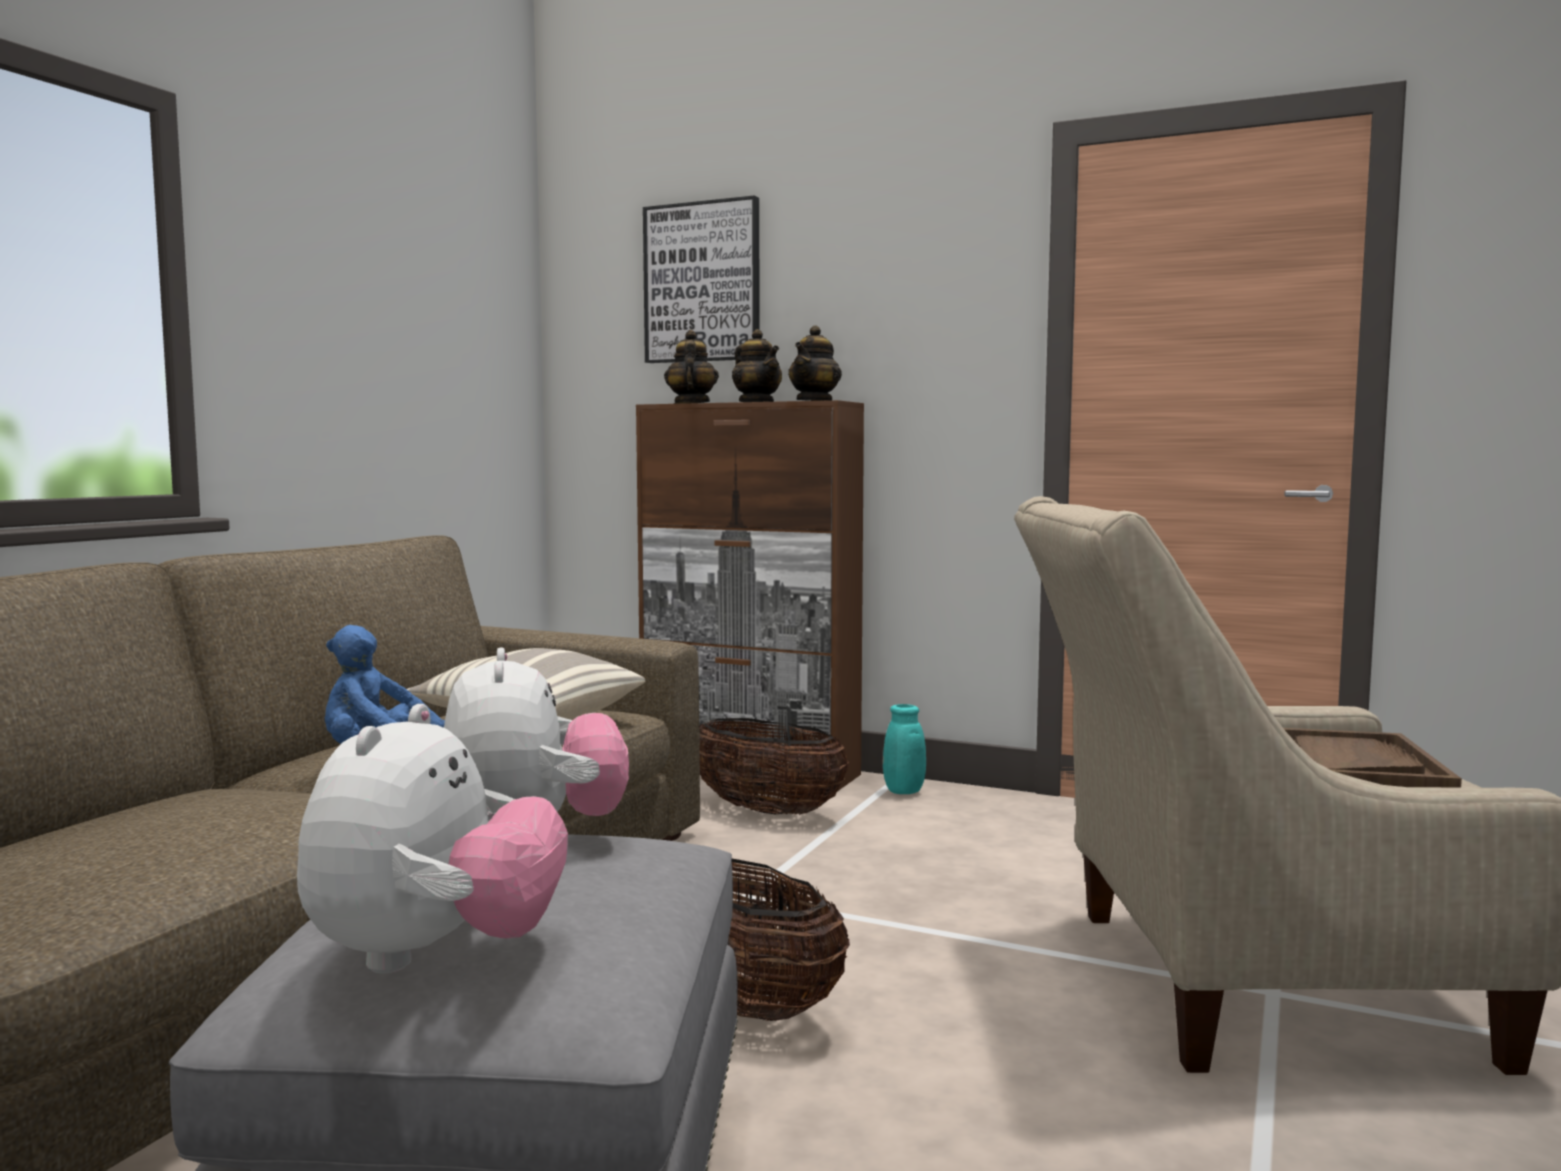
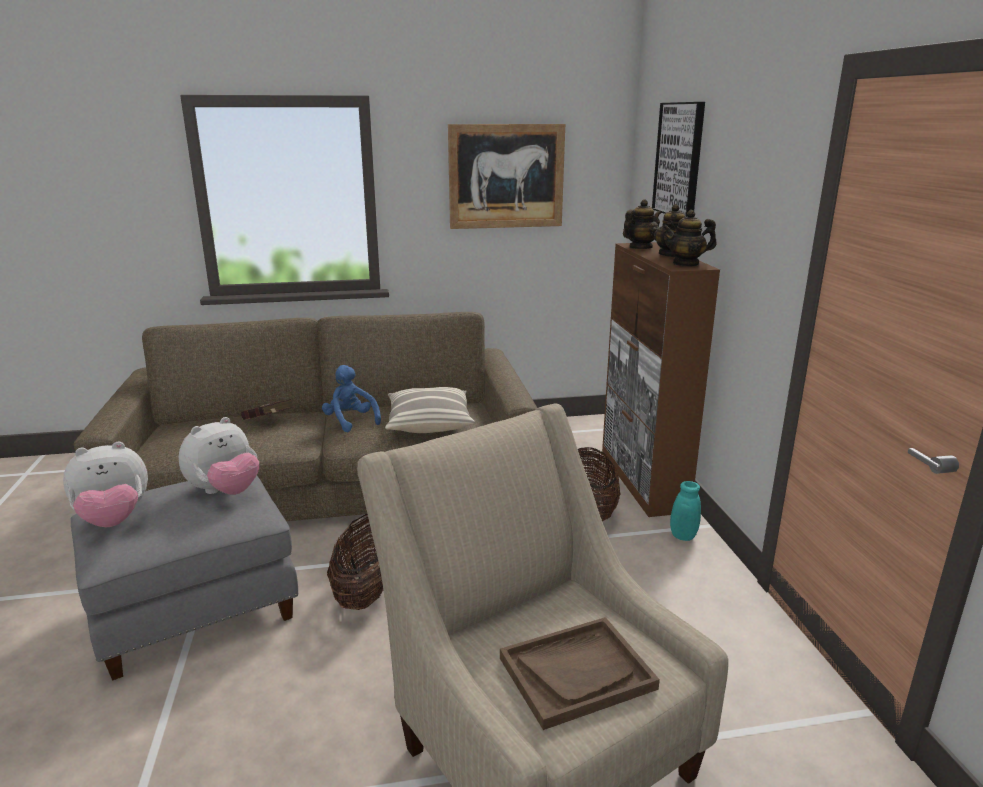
camera: 55 degrees right, 15 degrees up
(186, 808) = (269, 422): none -> red book
(398, 304) = (506, 176): none -> picture

